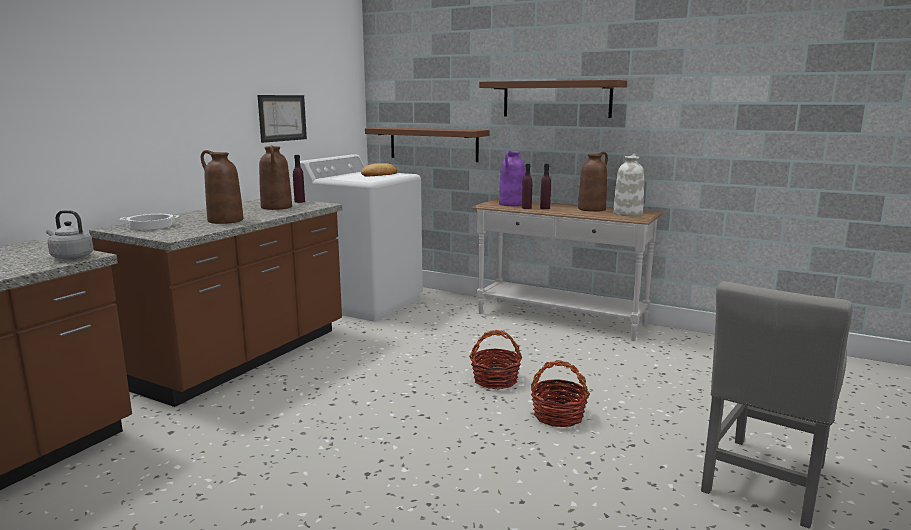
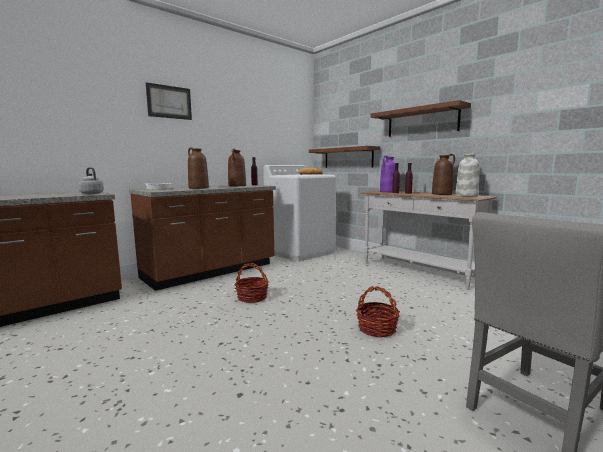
camera: 20 degrees right, 5 degrees down
(282, 118) = (255, 140): picture -> picture (169, 102)
(495, 380) = (348, 301): basket -> basket (252, 297)

